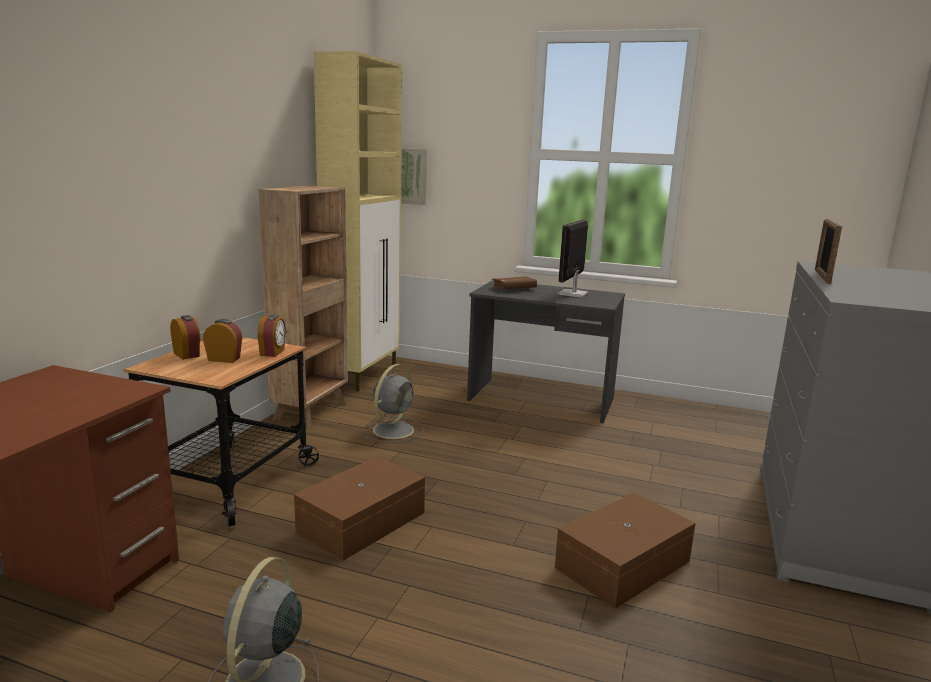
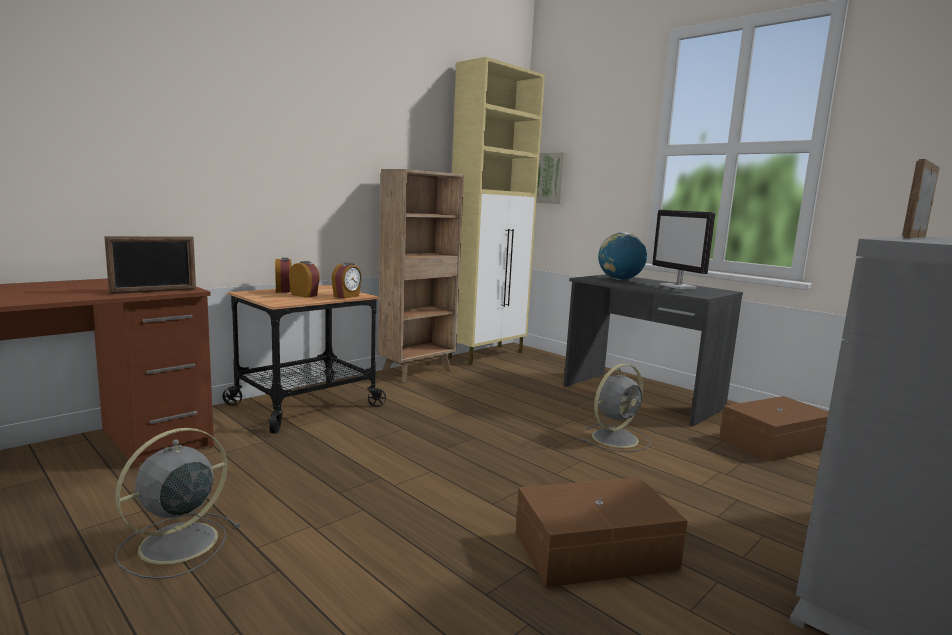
camera: 25 degrees right, 5 degrees down
(107, 401) = (154, 291): none -> picture frame
(364, 522) = (376, 454): brown storage box -> brown storage box (776, 443)
(394, 429) = (473, 395): grey fan -> grey fan (616, 438)
(514, 289) = (620, 279): brown book -> globe
(573, 294) = (678, 287): monitor -> monitor turned 75 degrees counterclockwise

